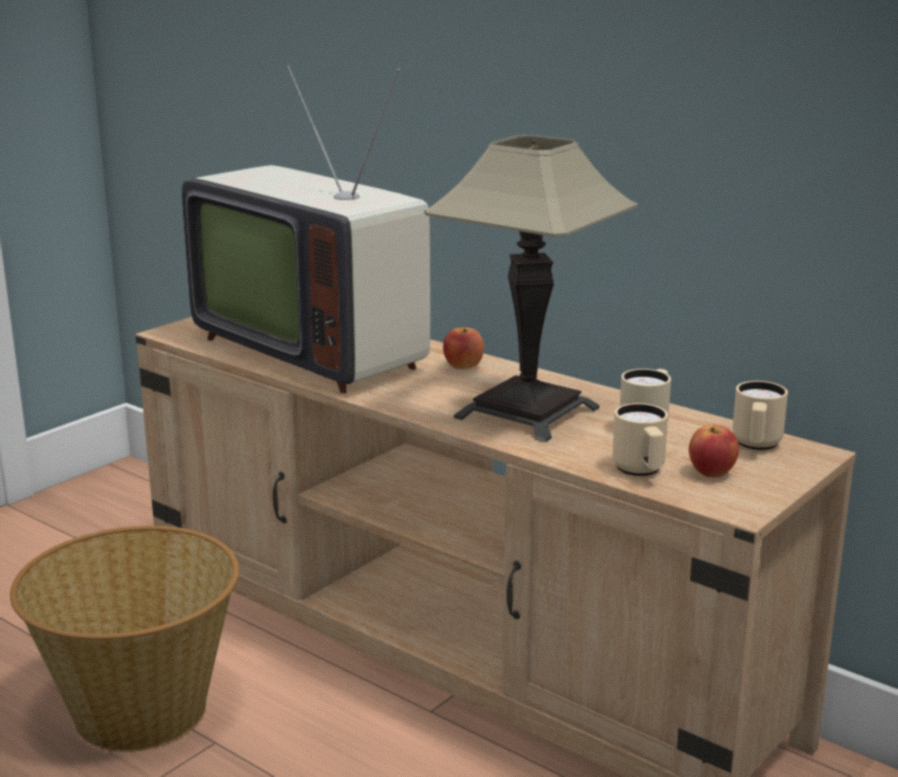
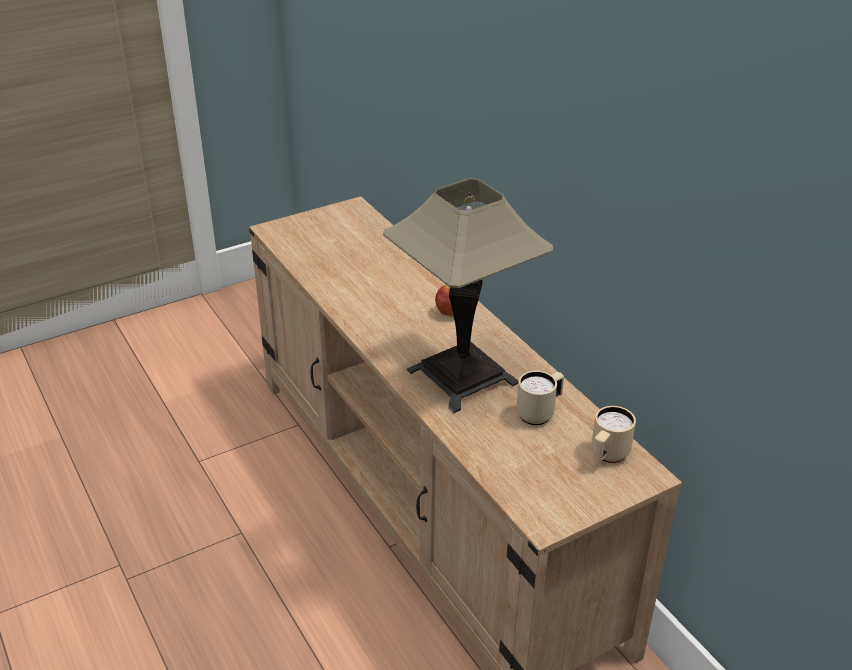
camera: 20 degrees right, 15 degrees up
(140, 709) = (208, 493): basket -> none
(315, 349) = (358, 270): television -> none
(641, 472) = (500, 464): beige mug -> none
(712, 473) = (551, 478): apple -> none

